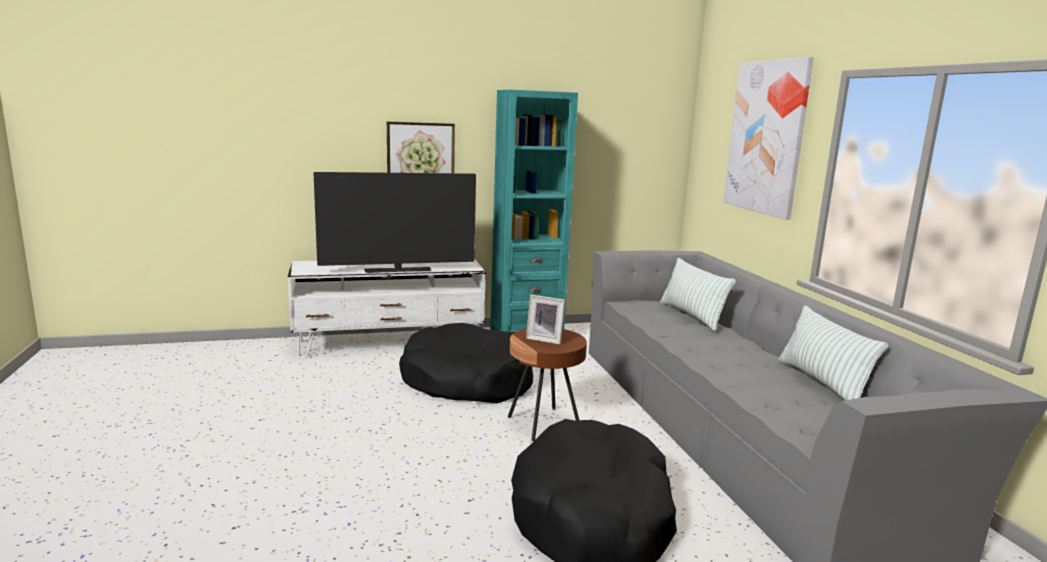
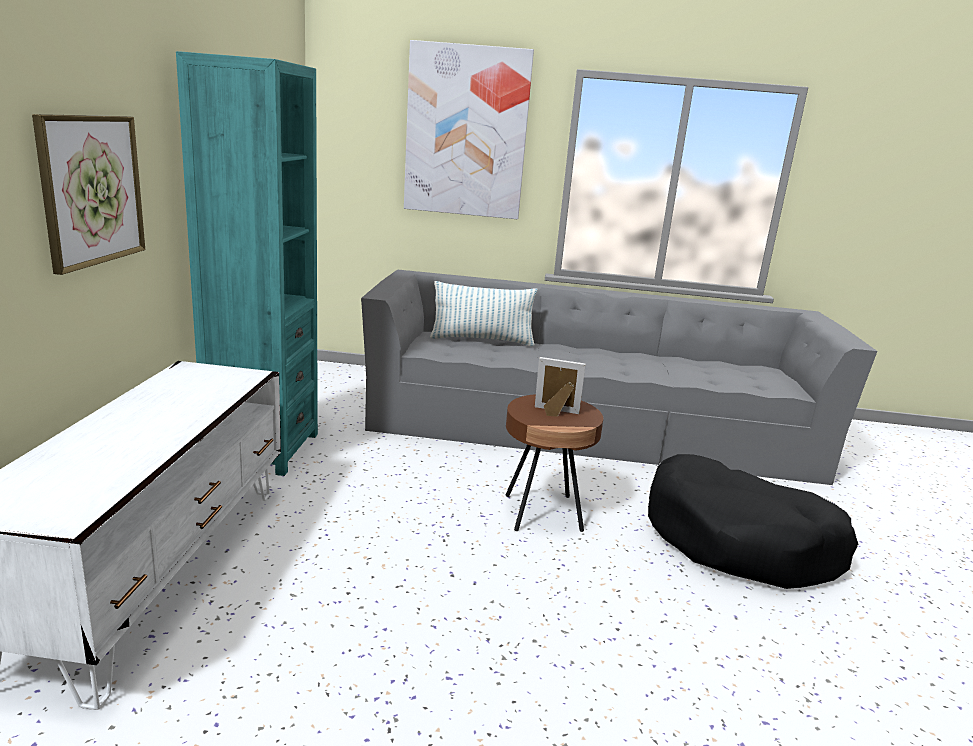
camera: 70 degrees left, 5 degrees up
(398, 270) = (189, 425): television -> none
(468, 380) = (383, 531): black dog bed -> none
(545, 339) = (555, 413): picture frame -> picture frame turned 120 degrees counterclockwise
(821, 383) = (661, 355): pillow -> none

